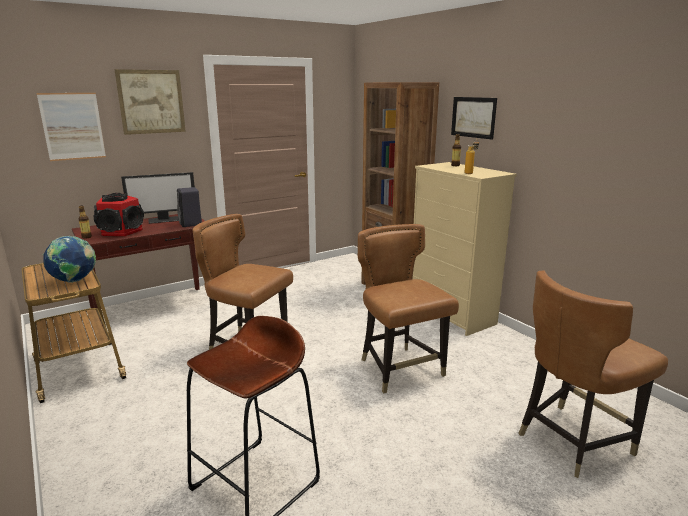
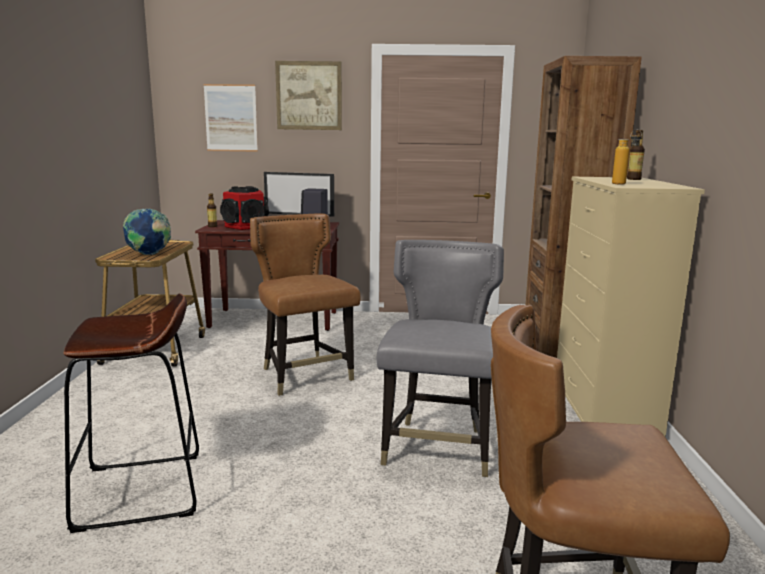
camera: 35 degrees right, 5 degrees down
(400, 369) = (438, 448): brown chair -> grey chair
(473, 117) = (672, 104): picture -> none

